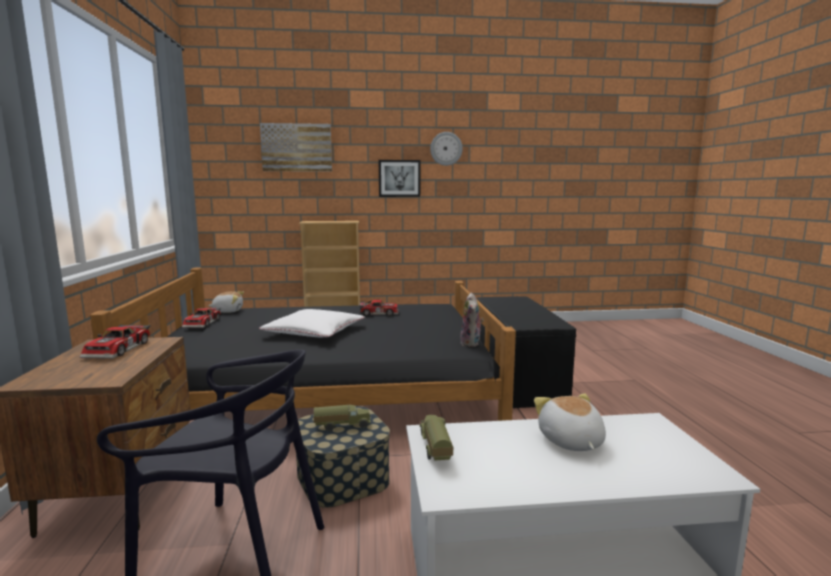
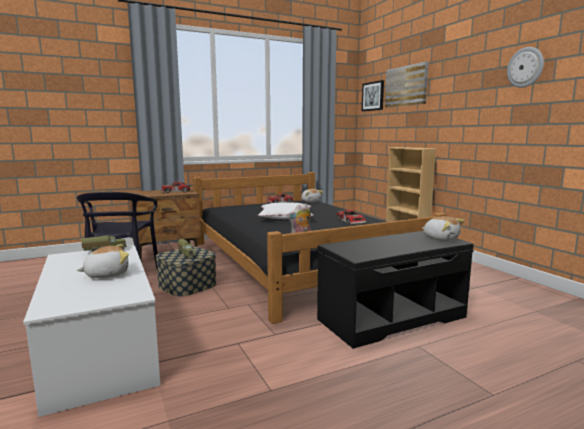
camera: 70 degrees right, 0 degrees up
(399, 178) = (475, 106): picture -> picture (373, 96)
(510, 299) = (440, 238): none -> plush toy

